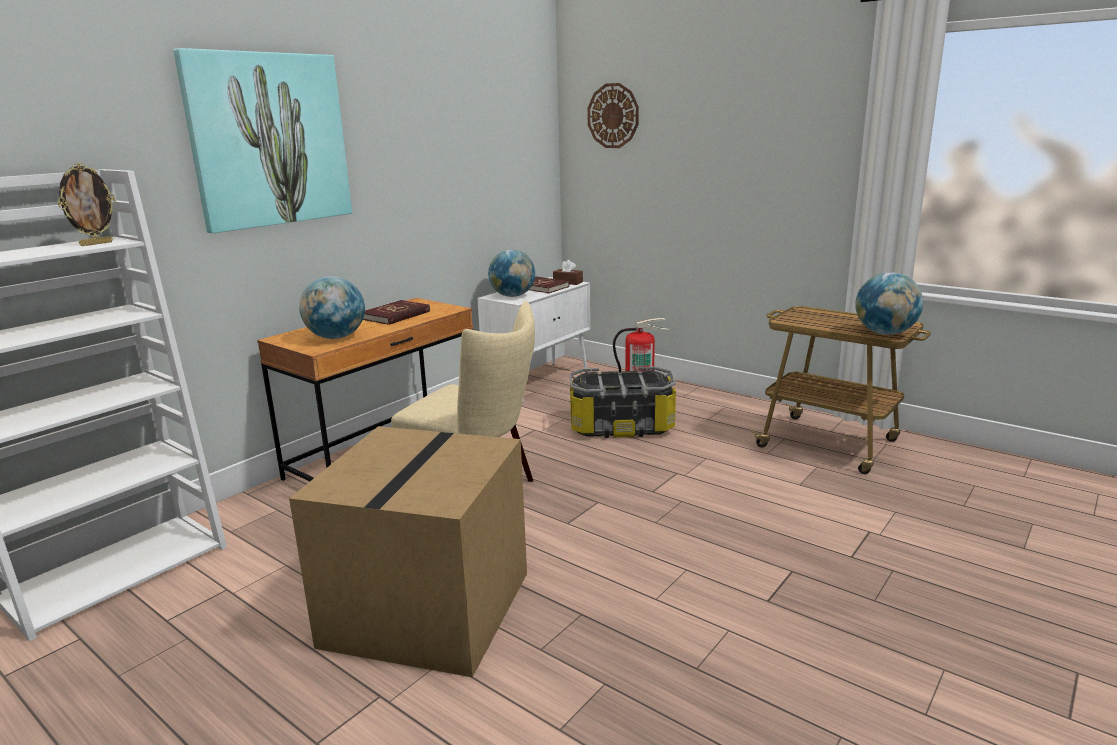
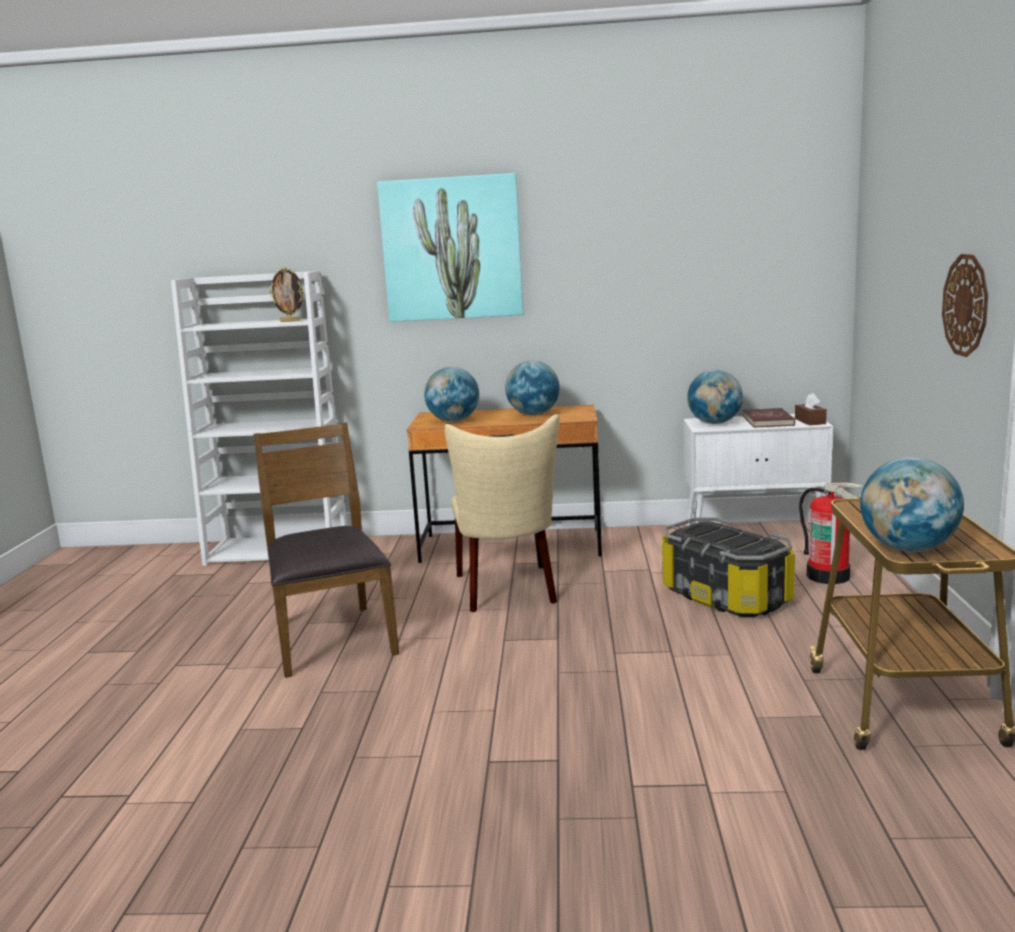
camera: 55 degrees right, 5 degrees down
(395, 315) = (533, 414): red book -> globe
(426, 606) = (331, 638): cardboard box -> brown chair
(613, 116) = (884, 214): wall clock -> wall clock (966, 305)

